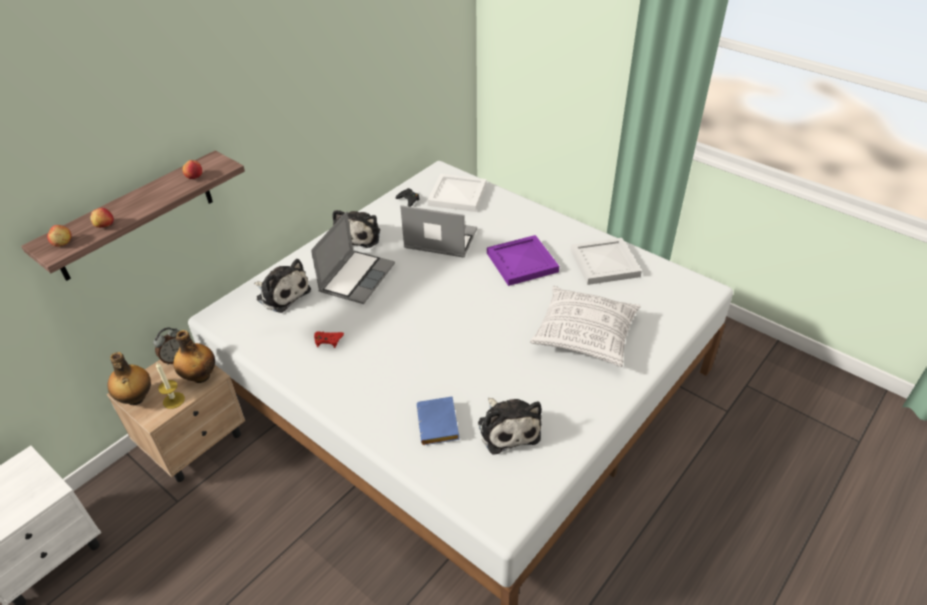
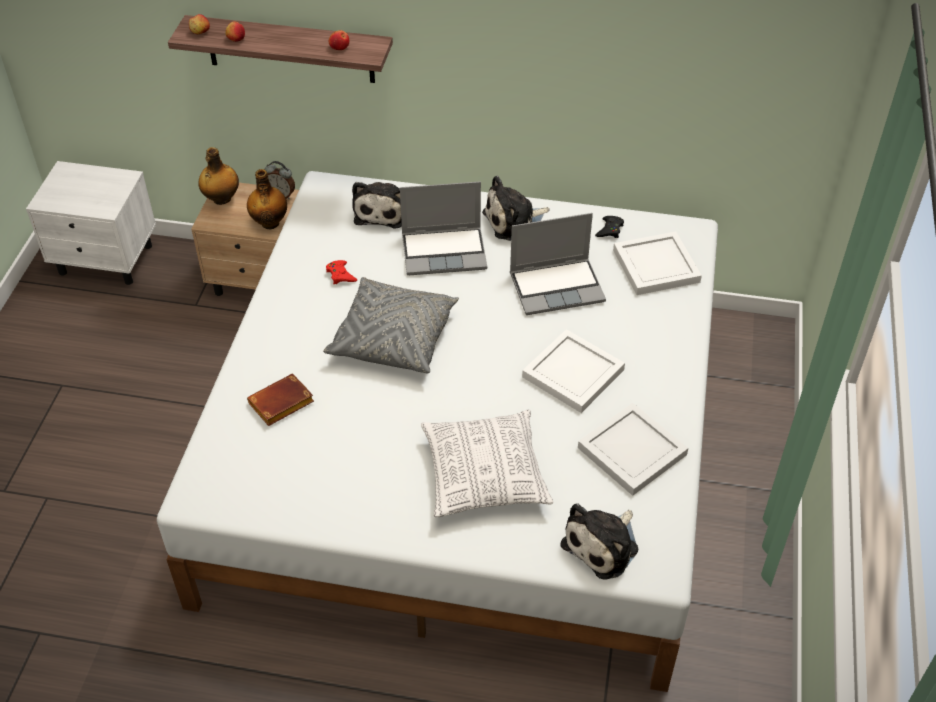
camera: 60 degrees right, 5 degrees up
(173, 400) = (233, 222): candle -> none
(420, 335) = (393, 338): none -> grey pillow
(439, 240) = (557, 287): laptop -> laptop turned 90 degrees clockwise
(440, 425) = (280, 405): blue book -> brown book
(508, 428) = (306, 459): plush toy -> plush toy (603, 545)
(522, 262) = (575, 373): purple tray -> white tray

